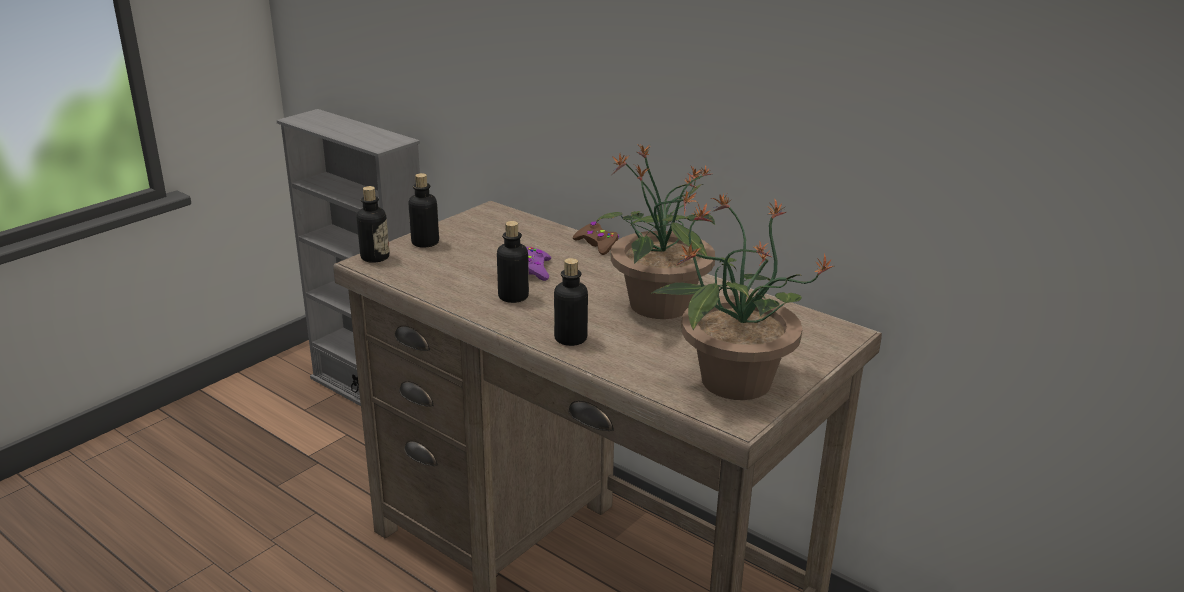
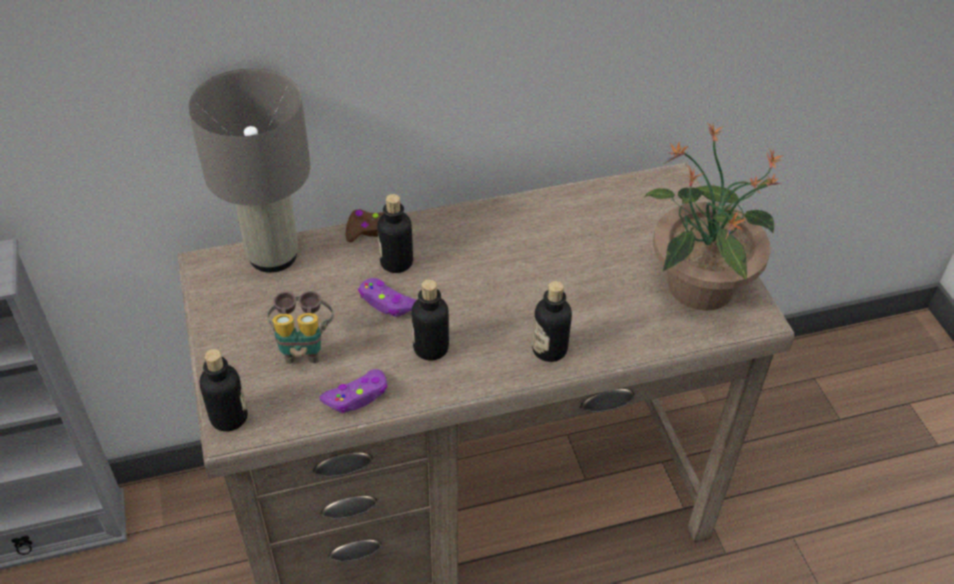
camera: 55 degrees left, 20 degrees up
(425, 242) = (235, 358): bottle -> bottle (396, 262)
(438, 287) = (357, 396): none -> purple game controller
(460, 258) = (303, 347): none -> binoculars
(527, 224) = (274, 256): none -> grey table lamp
(659, 305) = (538, 259): potted plant -> none

